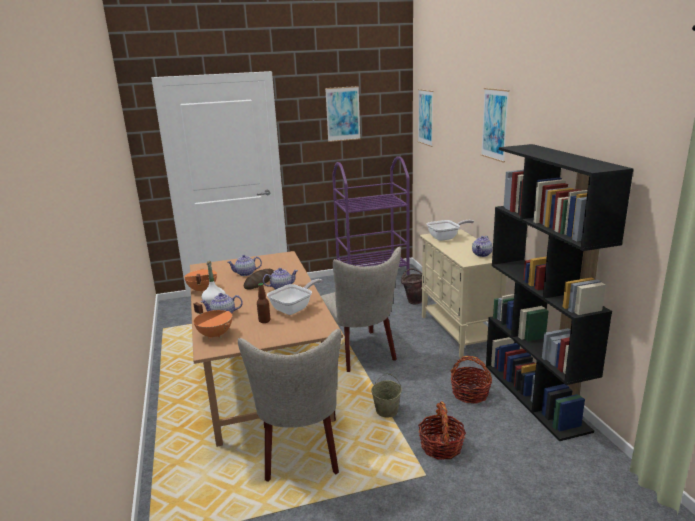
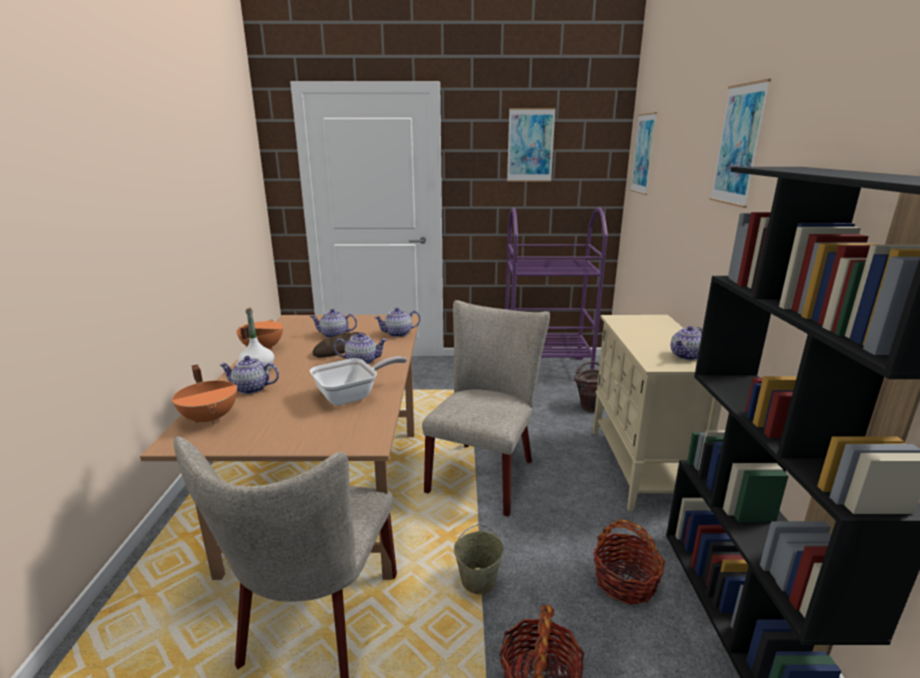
camera: 15 degrees right, 0 degrees up
(264, 320) = (295, 408): bottle -> none
(290, 266) = (398, 334): none -> teapot
(361, 353) = (485, 472): beige chair -> beige chair turned 150 degrees counterclockwise
(446, 237) = (638, 323): frying pan -> none

